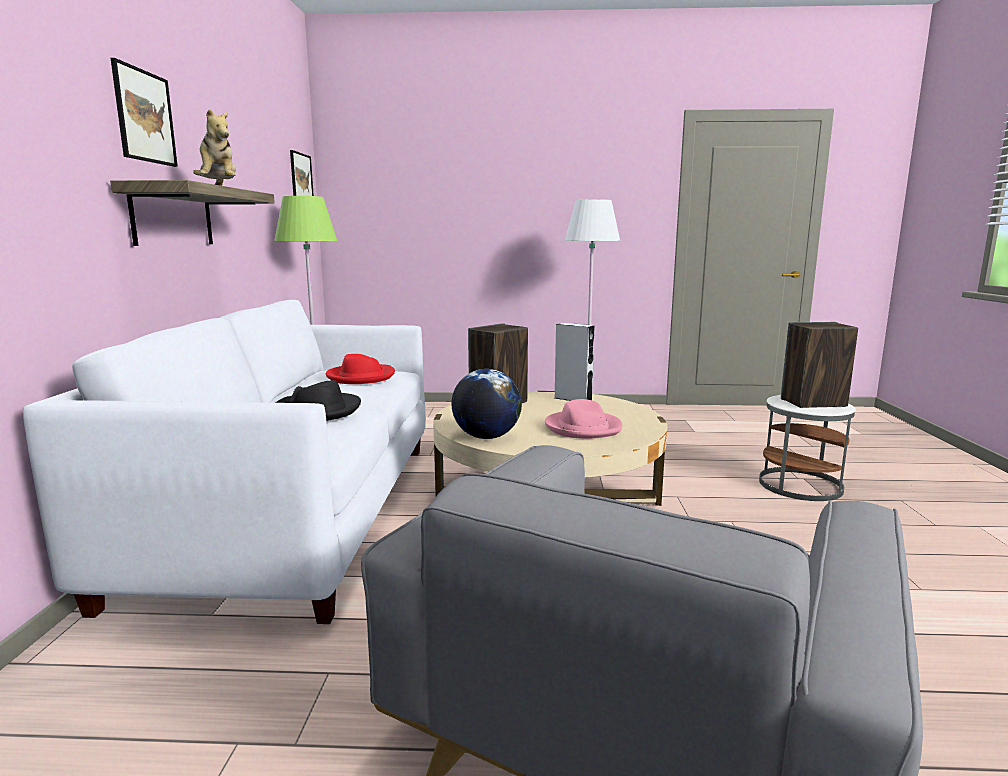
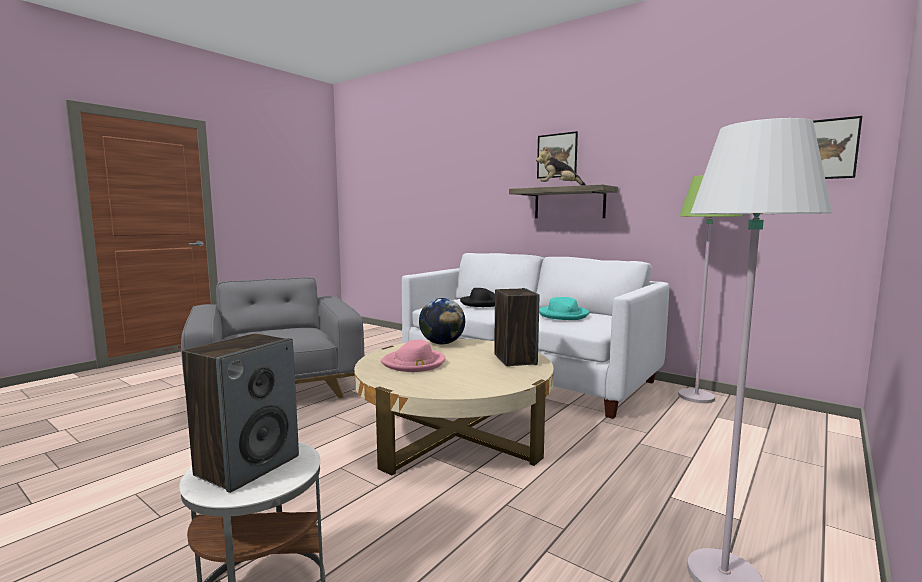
camera: 125 degrees right, 5 degrees down
(361, 377) = (563, 315): red hat -> turquoise hat
(573, 399) = (493, 381): grey speaker -> none

